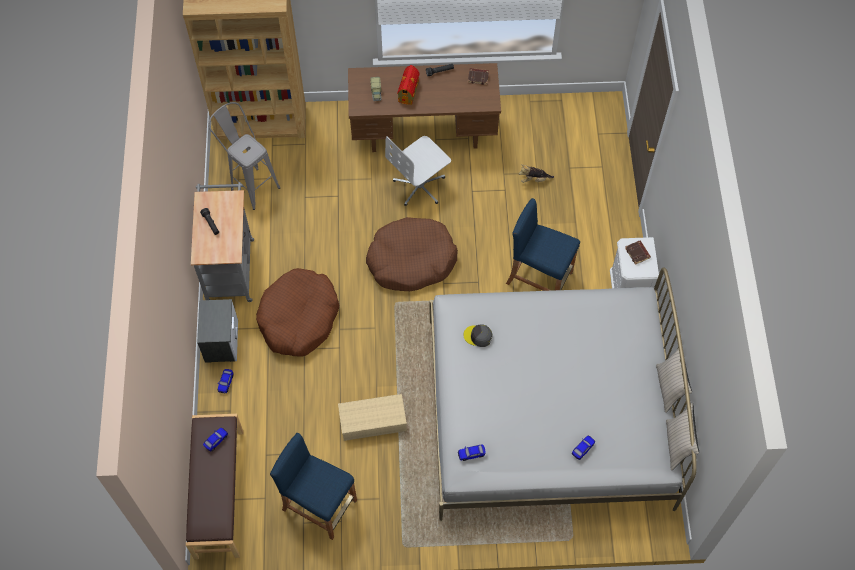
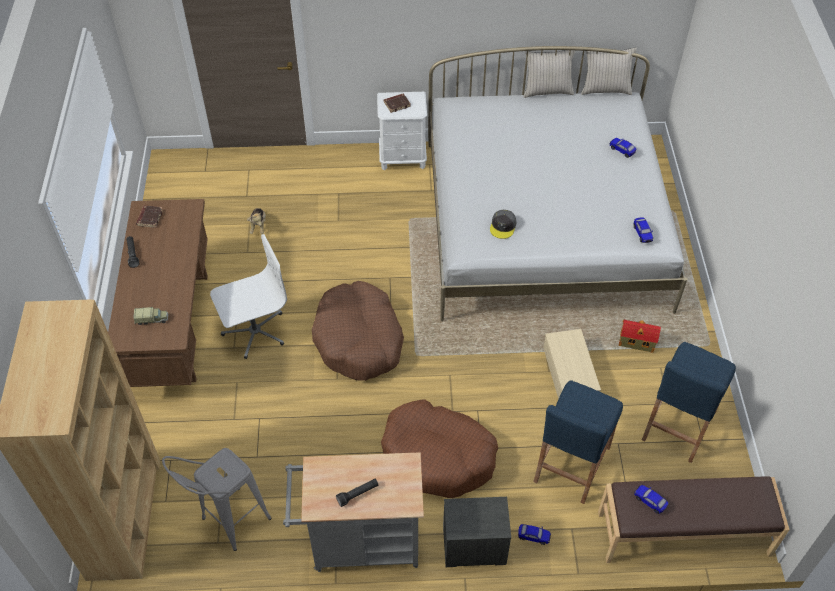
camera: 90 degrees left, 10 degrees down
(408, 91) = (158, 285): toy house -> toy house (635, 342)
(420, 186) = (254, 331): white office chair -> white office chair turned 75 degrees counterclockwise
(539, 278) = (386, 225): blue stool -> blue stool (571, 464)

